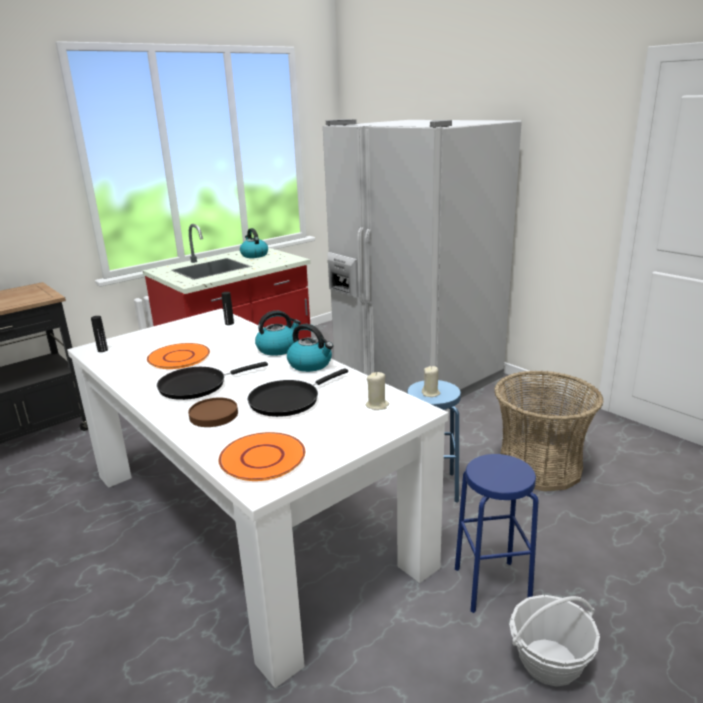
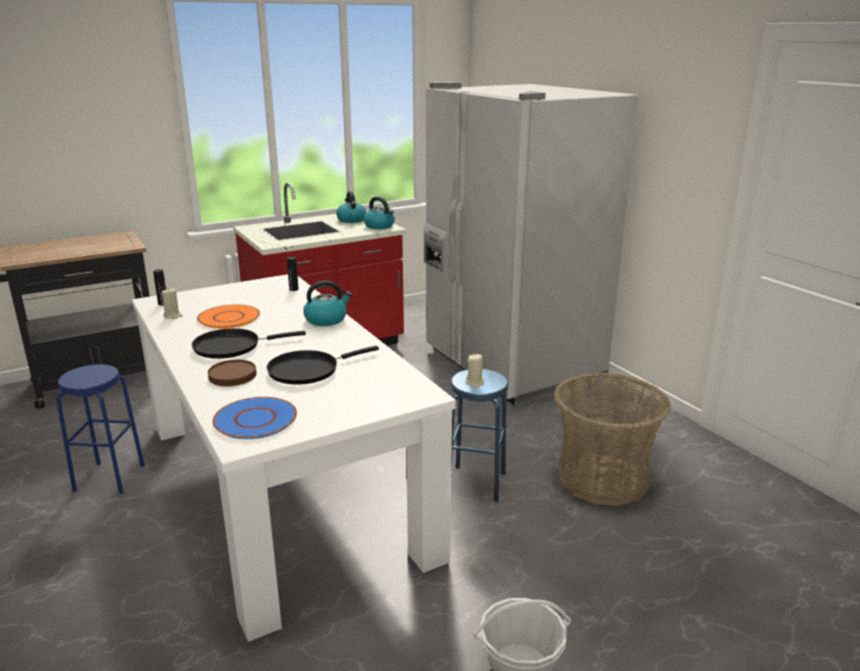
camera: 10 degrees right, 0 degrees up
(263, 458) = (256, 420): orange plate -> blue plate
(311, 364) = (349, 338): kettle -> kettle (380, 226)
(377, 405) = (389, 385): beige candle -> beige candle (173, 316)
(491, 586) = (494, 587): blue stool -> blue stool (109, 477)

